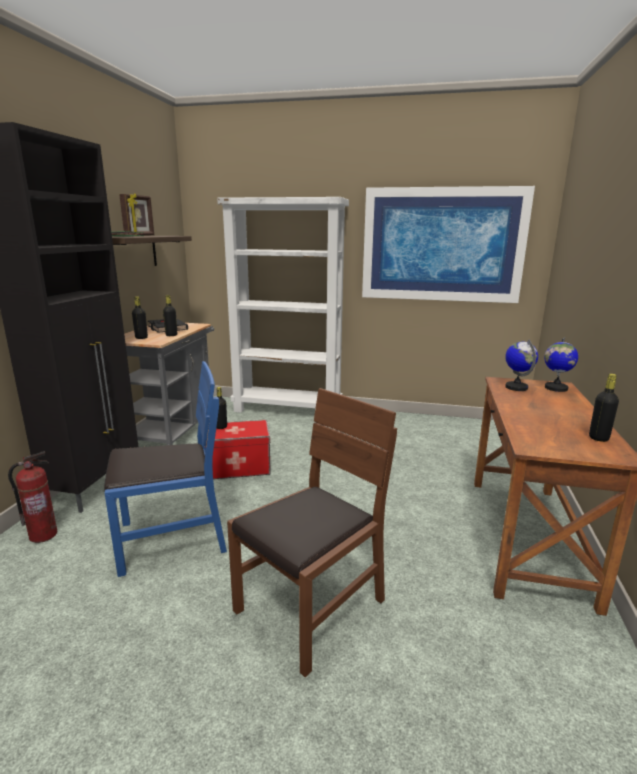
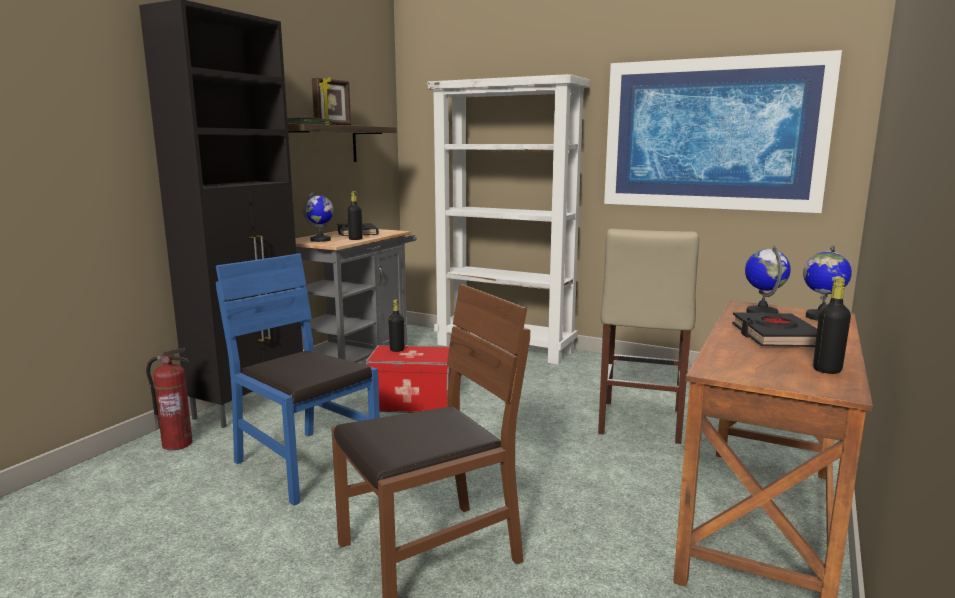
camera: 15 degrees right, 5 degrees down
(141, 338) = (321, 240): black bottle -> globe
(172, 538) = (305, 464): blue chair -> blue chair turned 135 degrees counterclockwise
(413, 466) = (639, 423): none -> beige stool
(542, 409) = (776, 336): none -> black book

